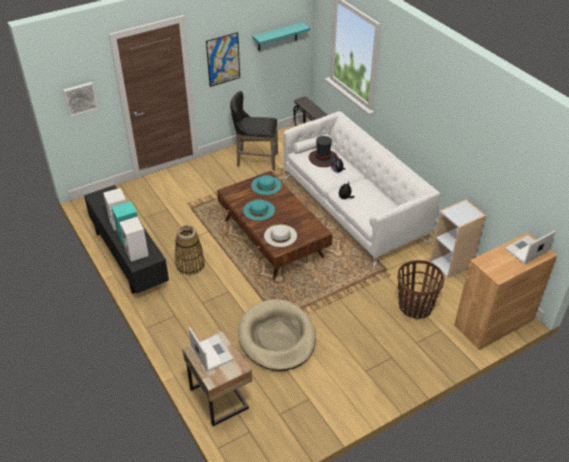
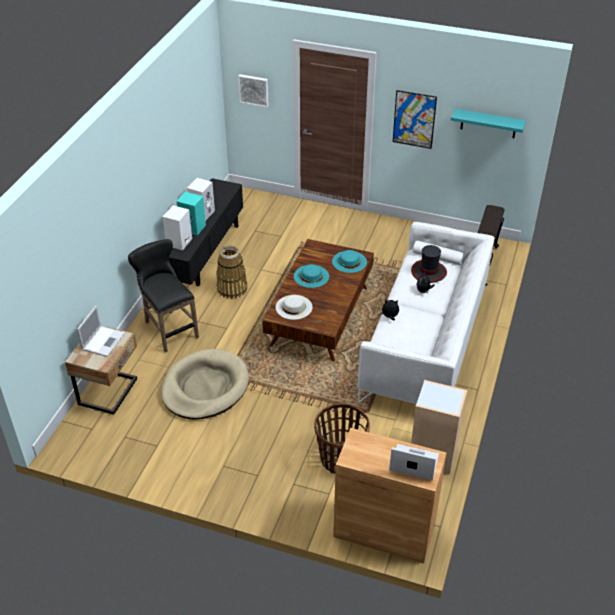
camera: 50 degrees right, 0 degrees up
(255, 160) = (408, 244): black stool -> black stool (168, 328)

